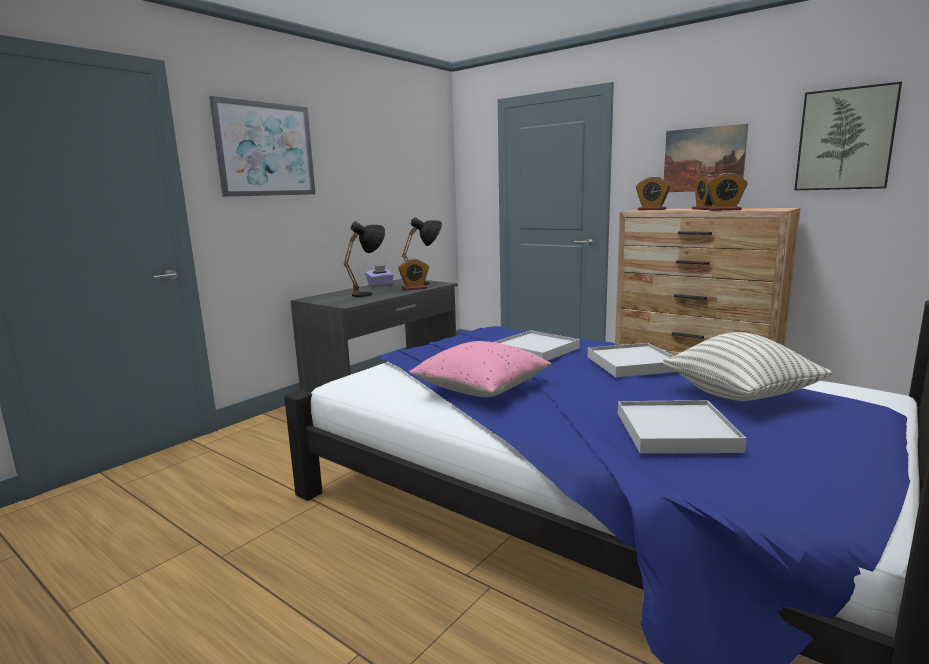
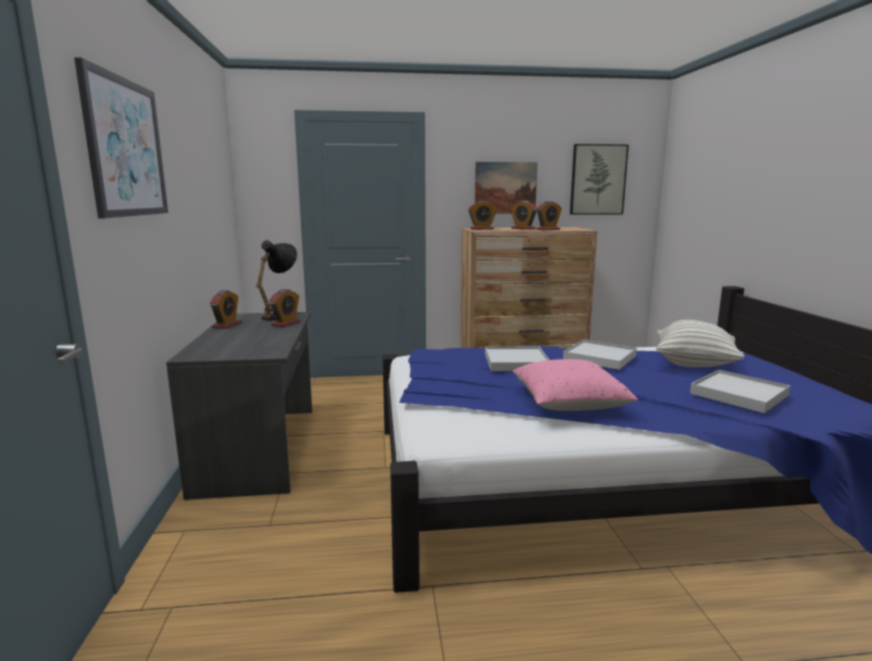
camera: 45 degrees left, 0 degrees up
(369, 294) = (253, 337): black table lamp -> none
(380, 285) = (227, 325): purple tissue box -> alarm clock

